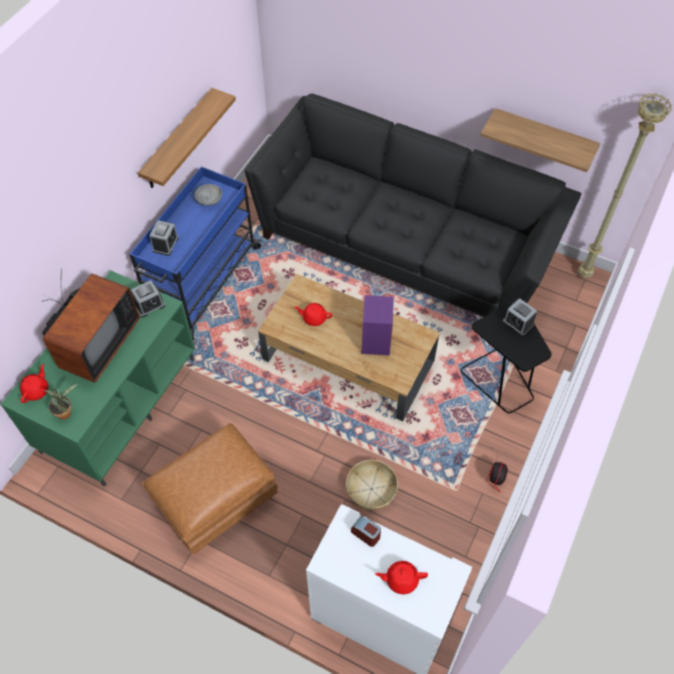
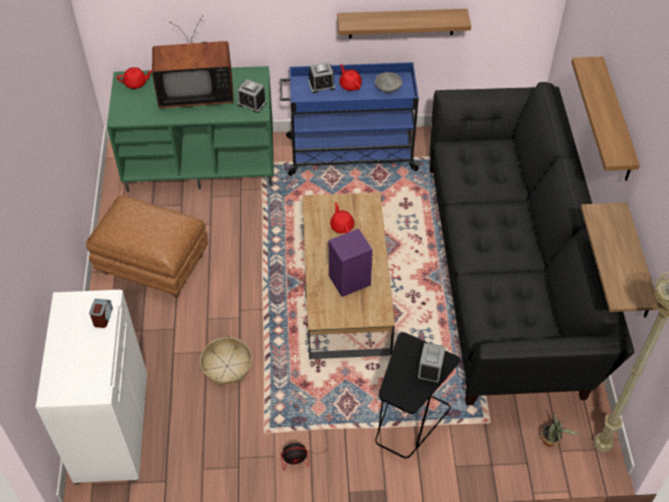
camera: 60 degrees right, 5 degrees down
(66, 412) = (128, 107): potted plant -> potted plant (551, 441)
(401, 579) = (74, 357): red teapot -> red teapot (350, 85)
(435, 63) = (616, 121): none -> shelf

